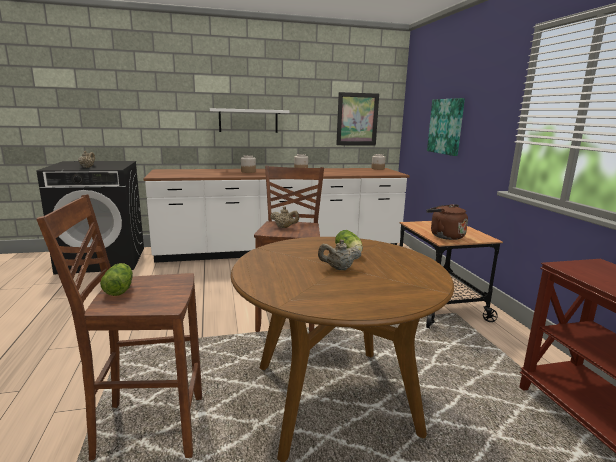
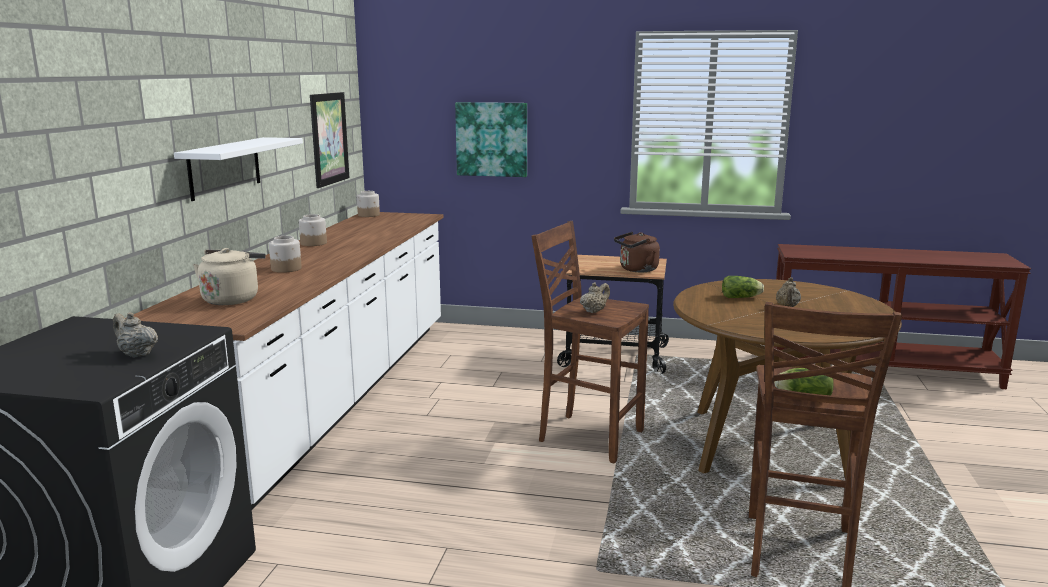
camera: 65 degrees left, 0 degrees up
(193, 172) = (232, 299): none -> beige kettle

